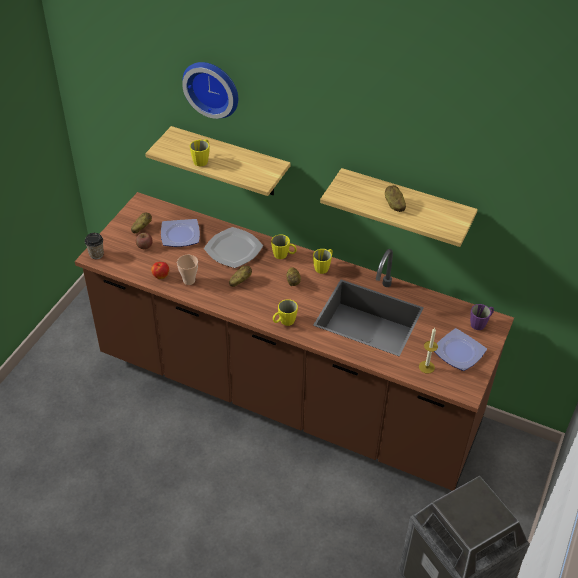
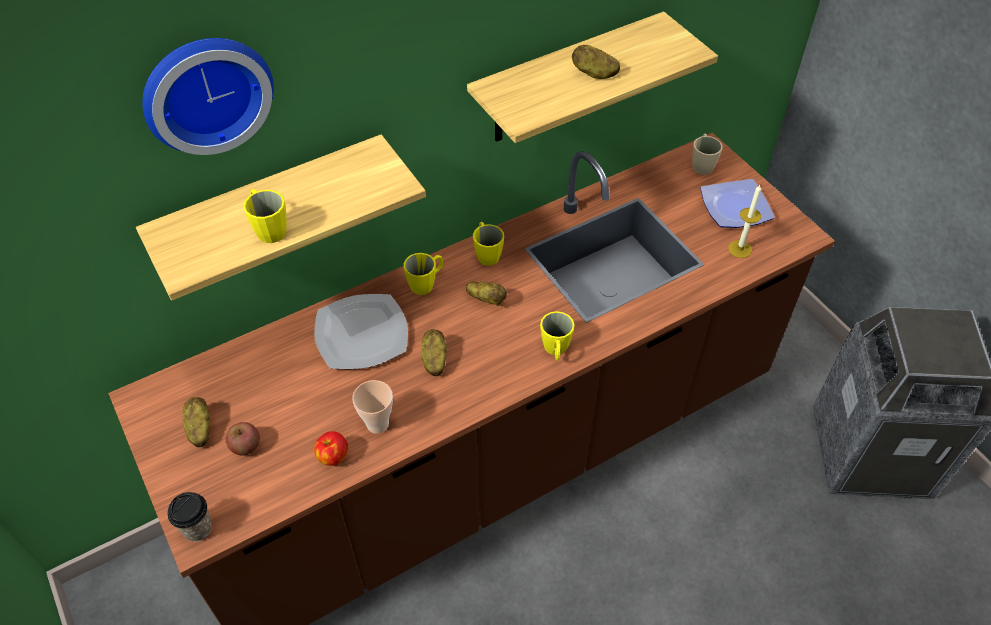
camera: 55 degrees left, 5 degrees up
(181, 235) = (270, 384): plate -> none
(480, 323) = (702, 164): purple mug -> beige mug

